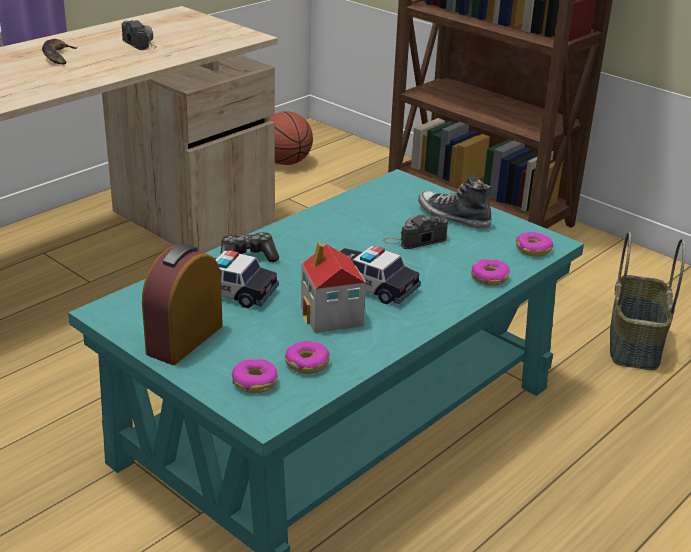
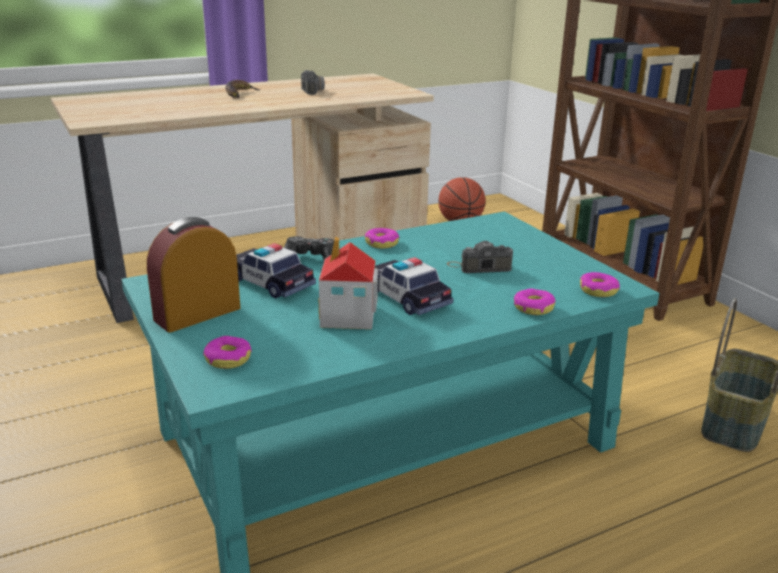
camera: 20 degrees right, 5 degrees down
(307, 363) = (291, 352): donut -> donut (382, 243)
(453, 217) = (531, 253): shoe -> none

